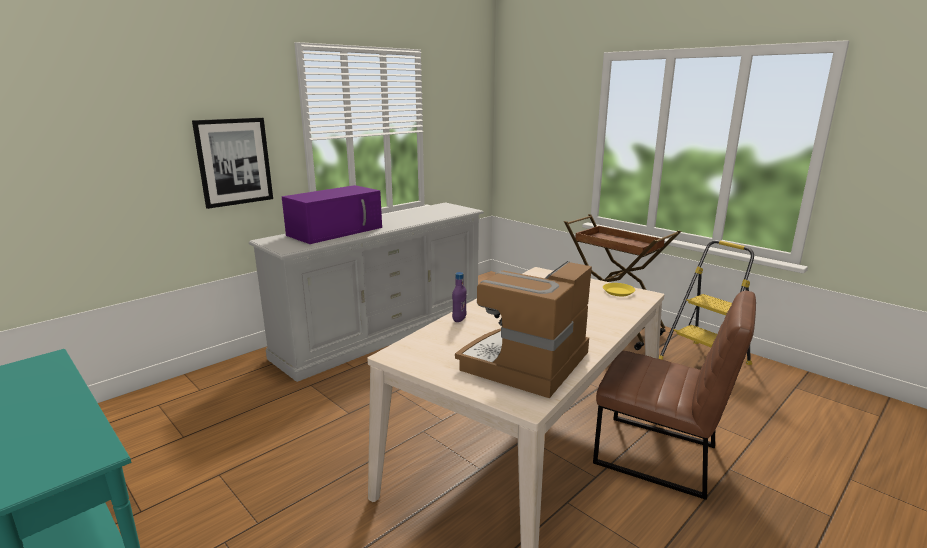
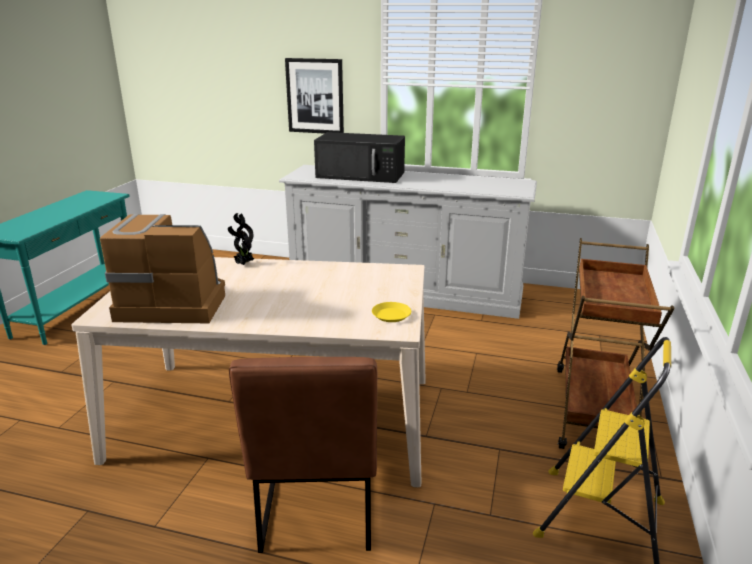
camera: 60 degrees right, 5 degrees up
(336, 231) = (362, 175): purple microwave -> black microwave
(459, 319) = (243, 264): purple bottle -> potted plant

